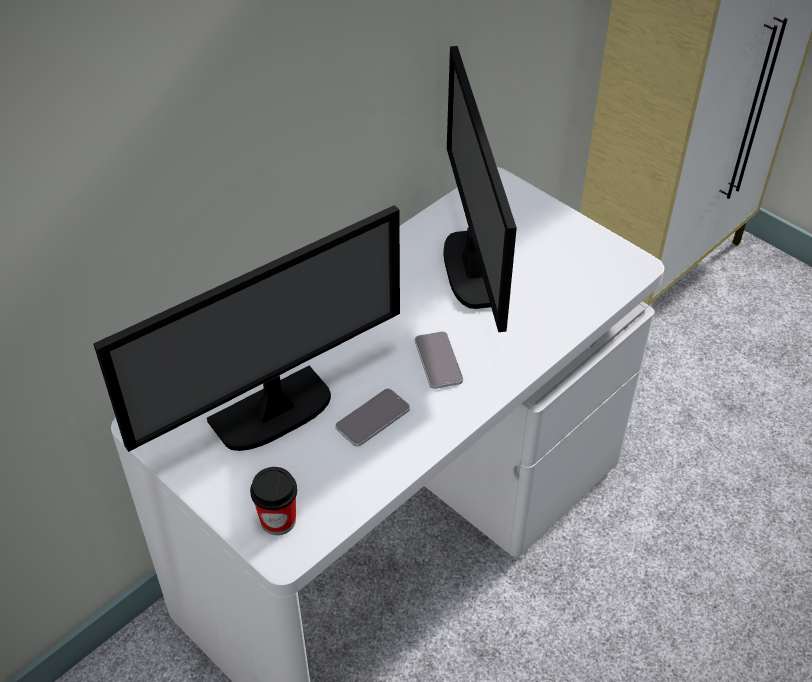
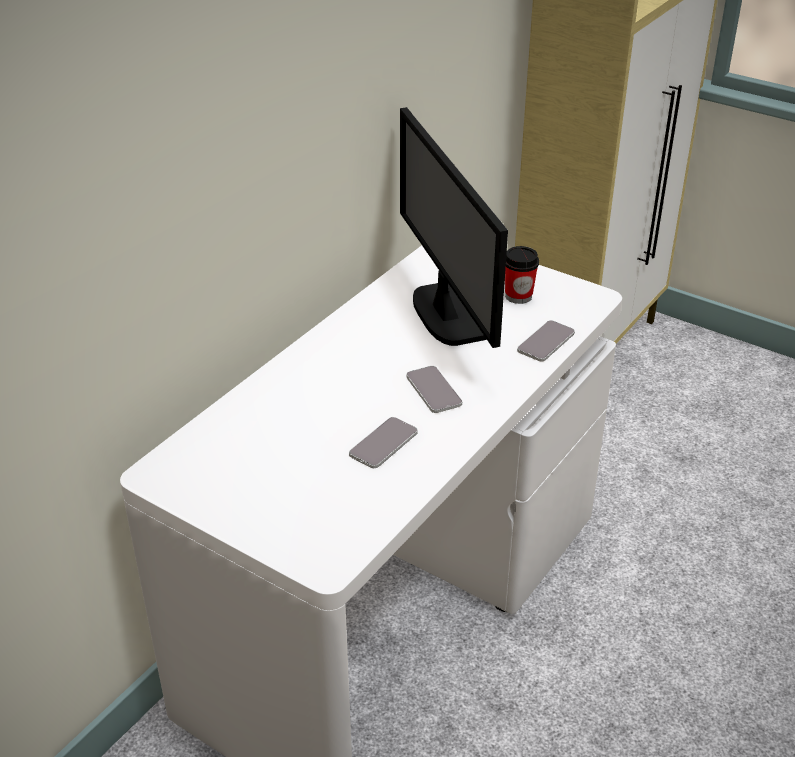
camera: 10 degrees left, 10 degrees down
(274, 413) = (284, 451): monitor -> none
(278, 520) = (313, 539): cup -> cup (518, 296)
(568, 316) = (546, 342): none -> phone

